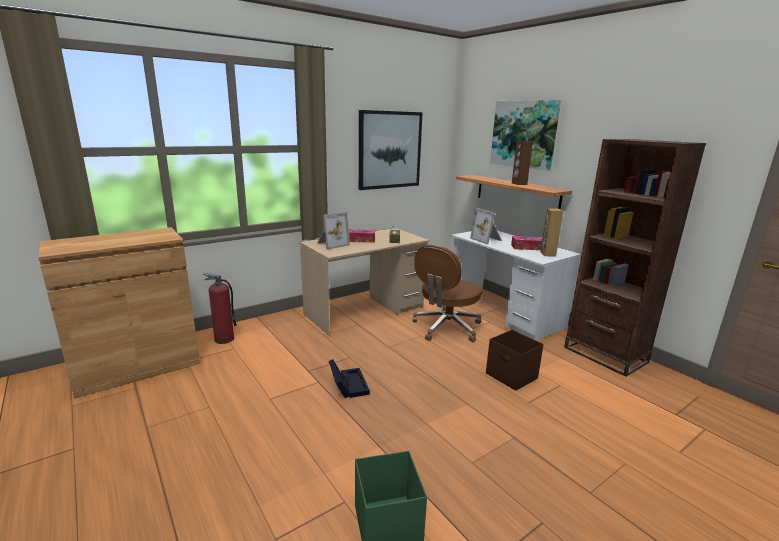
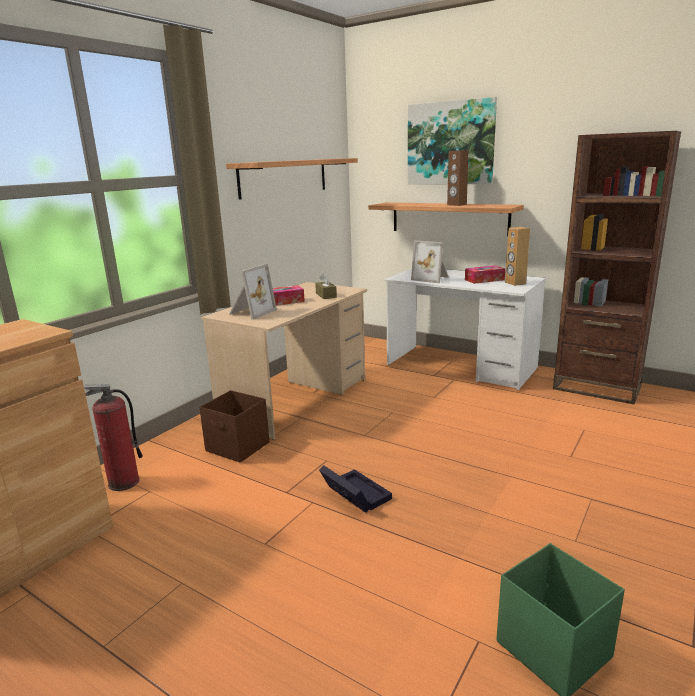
camera: 20 degrees left, 0 degrees up
(390, 150) = (284, 177): picture -> shelf
(446, 328) = (412, 397): brown office chair -> none
(511, 376) = (529, 433): brown storage box -> brown storage box (238, 447)

